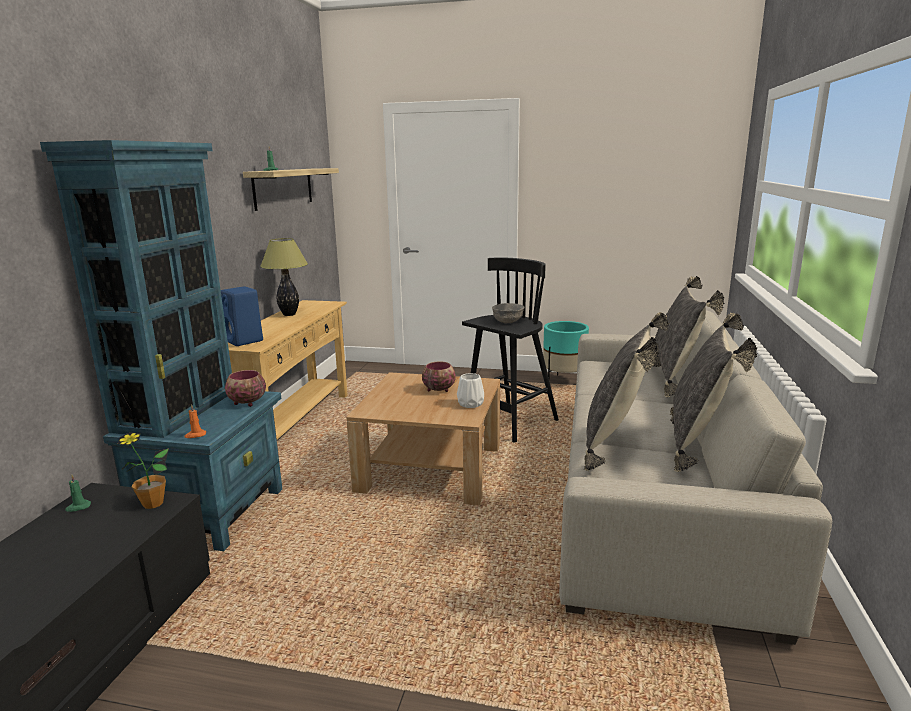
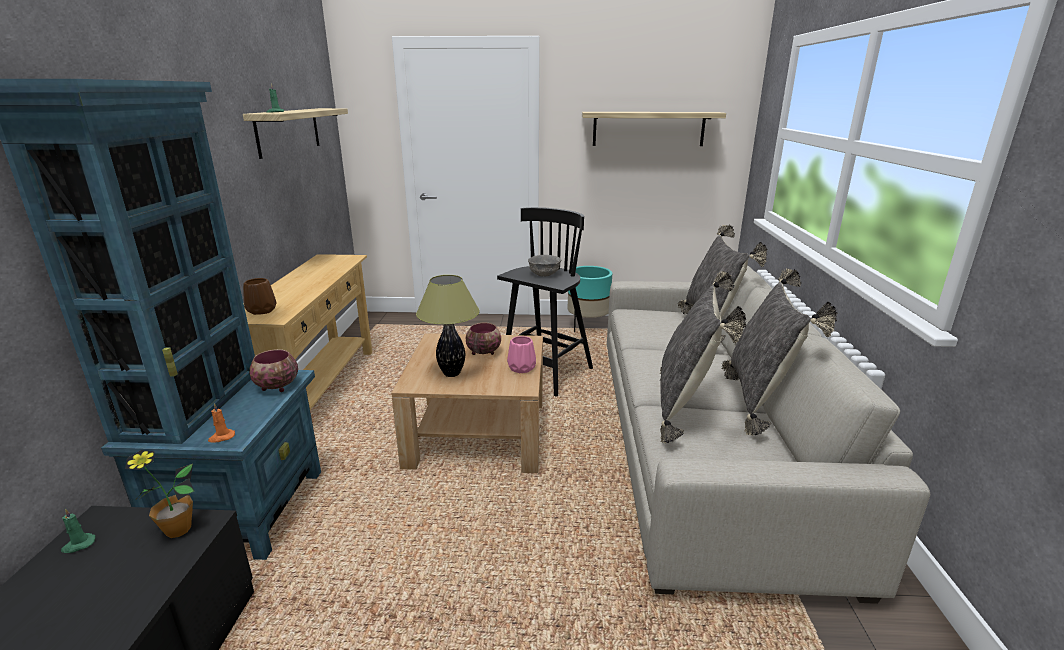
camera: 10 degrees left, 5 degrees up
(244, 341) = (262, 310): blue speaker -> brown vase
(289, 314) = (306, 273): table lamp -> table lamp (451, 374)
(470, 403) = (521, 368): white vase -> pink vase
(628, 184) = (648, 129): none -> shelf

